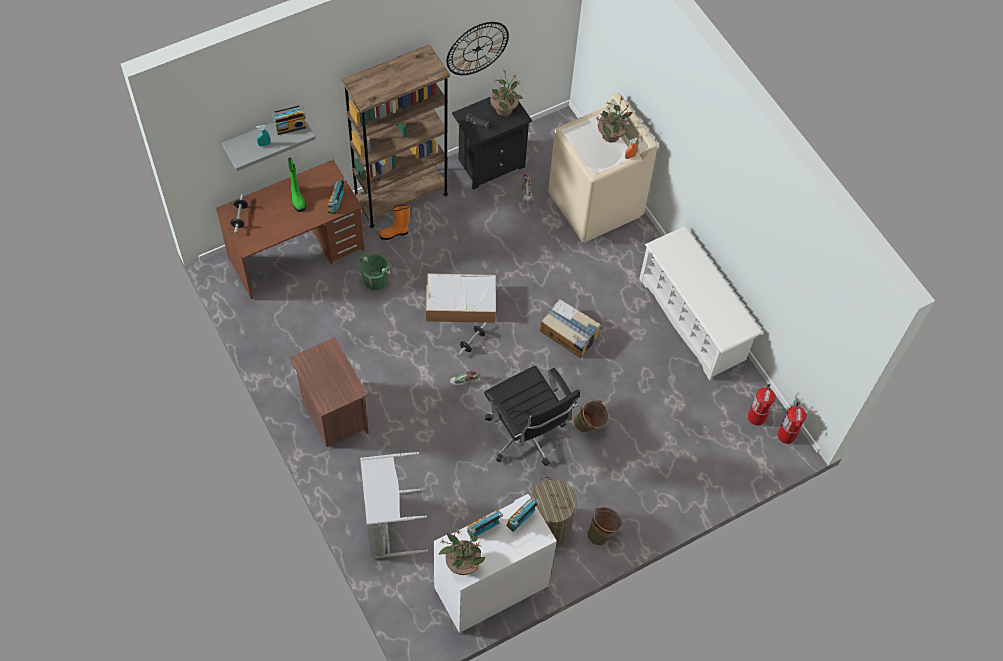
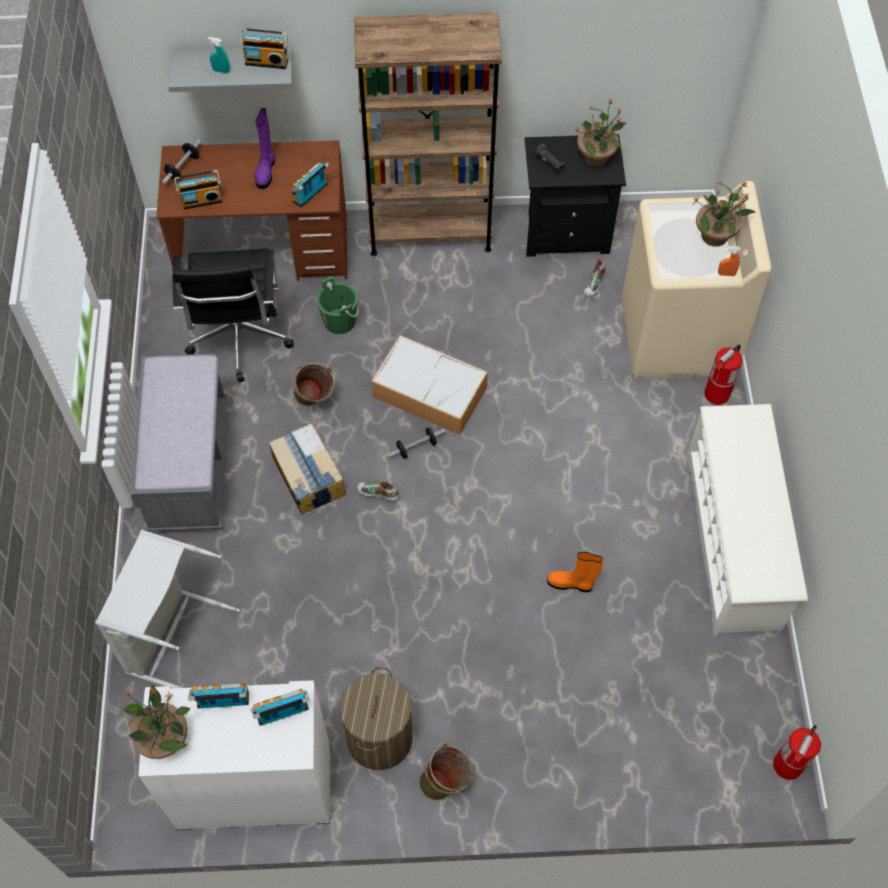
camera: 30 degrees right, 0 degrees up
(266, 234) = (202, 200): none -> radio
(297, 198) = (266, 171): green boot -> purple boot
(333, 415) = (189, 466): brown nightstand -> grey bench
(395, 233) = (396, 273): orange boot -> orange boot (571, 583)
(477, 48) = (576, 51): wall clock -> none
(526, 436) = (417, 602): black office chair -> black office chair (239, 341)
(569, 333) = (551, 490): cardboard box -> cardboard box (308, 476)
(590, 427) = (510, 627): green bucket -> green bucket (314, 402)
(756, 417) = (755, 719): fire extinguisher -> fire extinguisher (716, 394)

